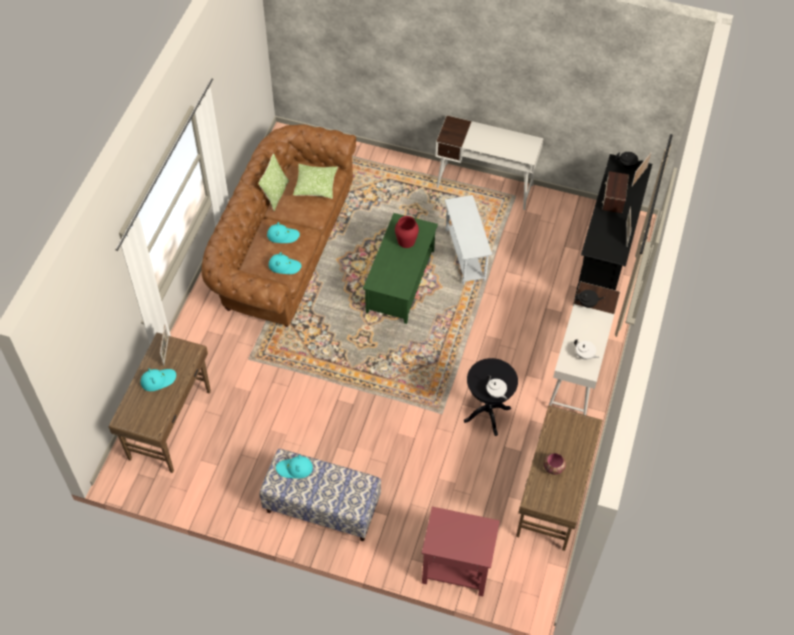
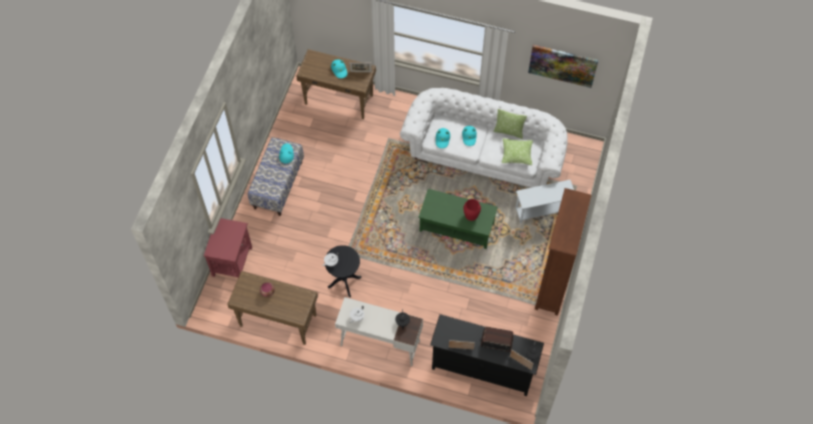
camera: 90 degrees right, 5 degrees up
(236, 71) = (562, 65): none -> picture
(281, 246) = (484, 151): brown sofa -> white sofa
(465, 255) = (483, 270): white side table -> white side table (542, 211)
(485, 186) = (553, 286): white desk -> brown bookcase

